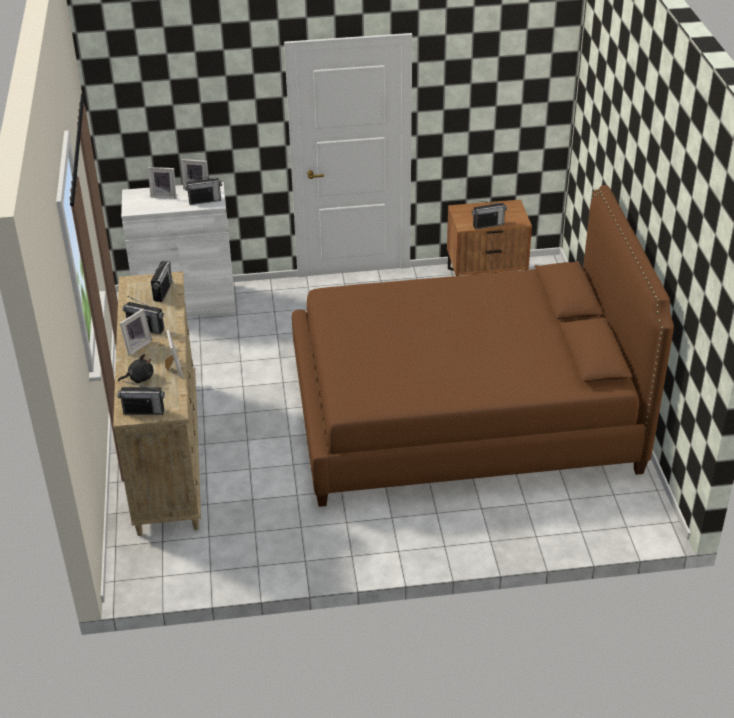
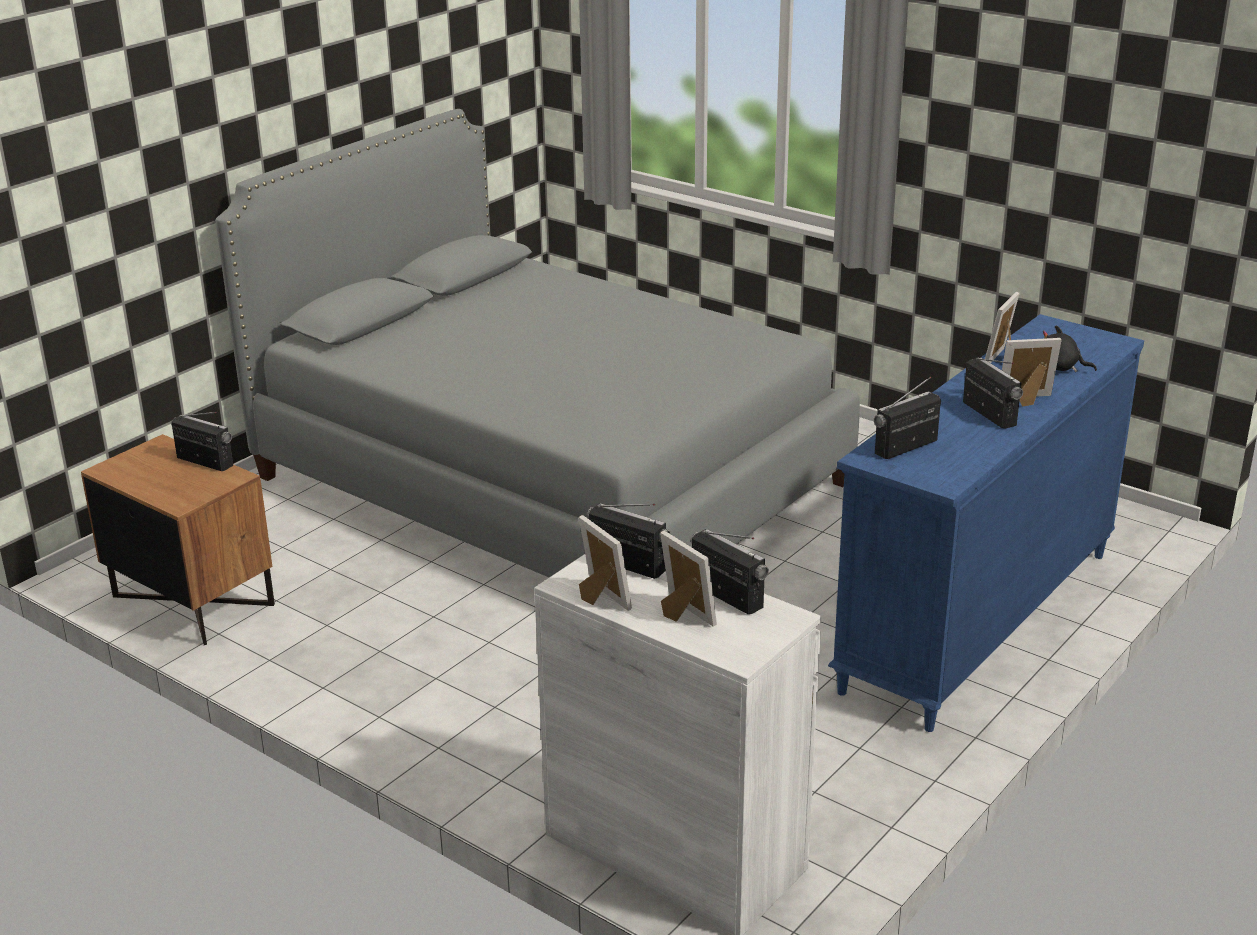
camera: 135 degrees left, 10 degrees down
(144, 411) = (1089, 337): radio -> radio (726, 596)
(167, 454) = (977, 621): beige dresser -> blue dresser
(463, 414) = (549, 479): brown bed -> grey bed

